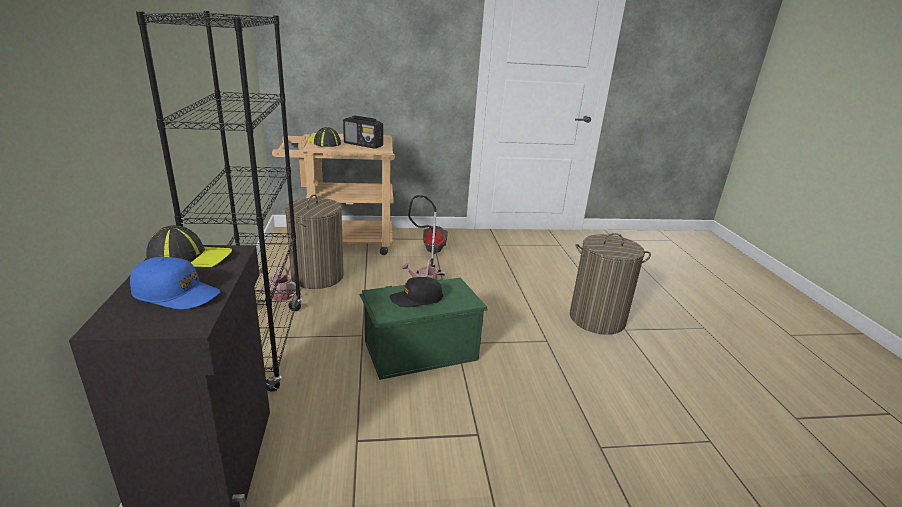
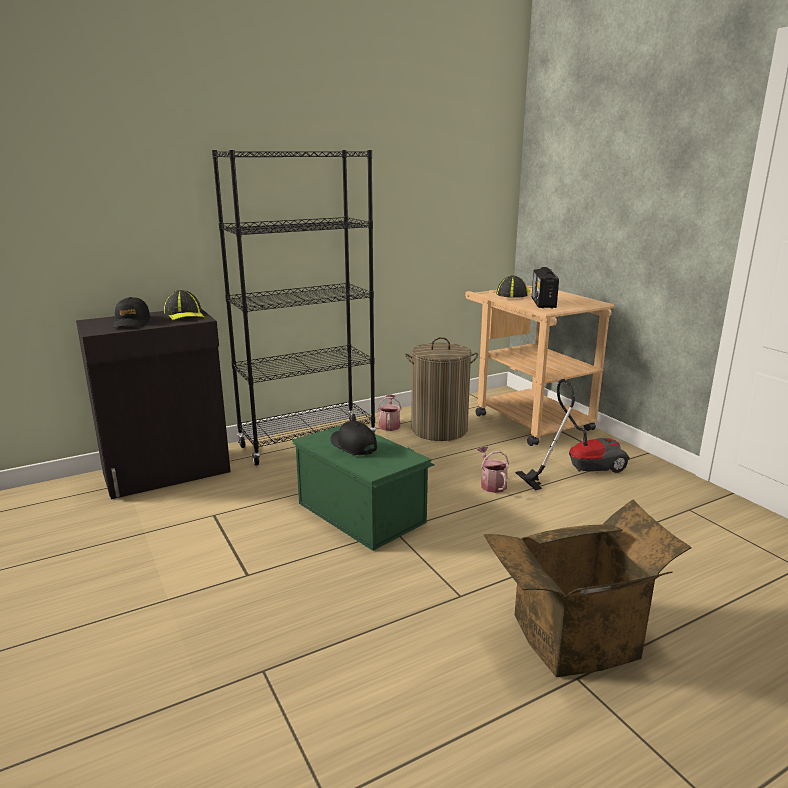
camera: 70 degrees right, 5 degrees down
(176, 294) = (132, 322): blue cap -> black cap
(597, 319) = (576, 640): laundry basket -> cardboard box

